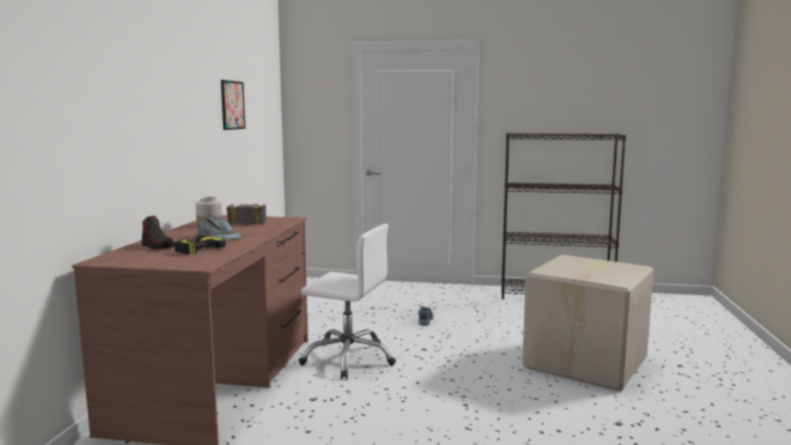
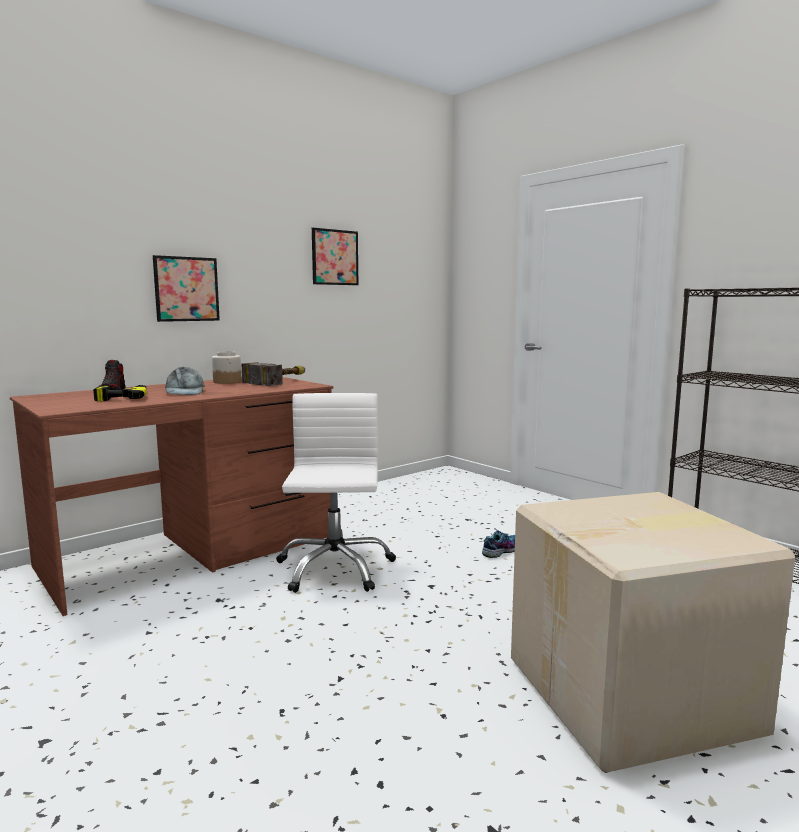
camera: 40 degrees right, 0 degrees up
(161, 141) = (186, 289): none -> picture
(348, 358) = (334, 568): white office chair -> white office chair turned 150 degrees counterclockwise

